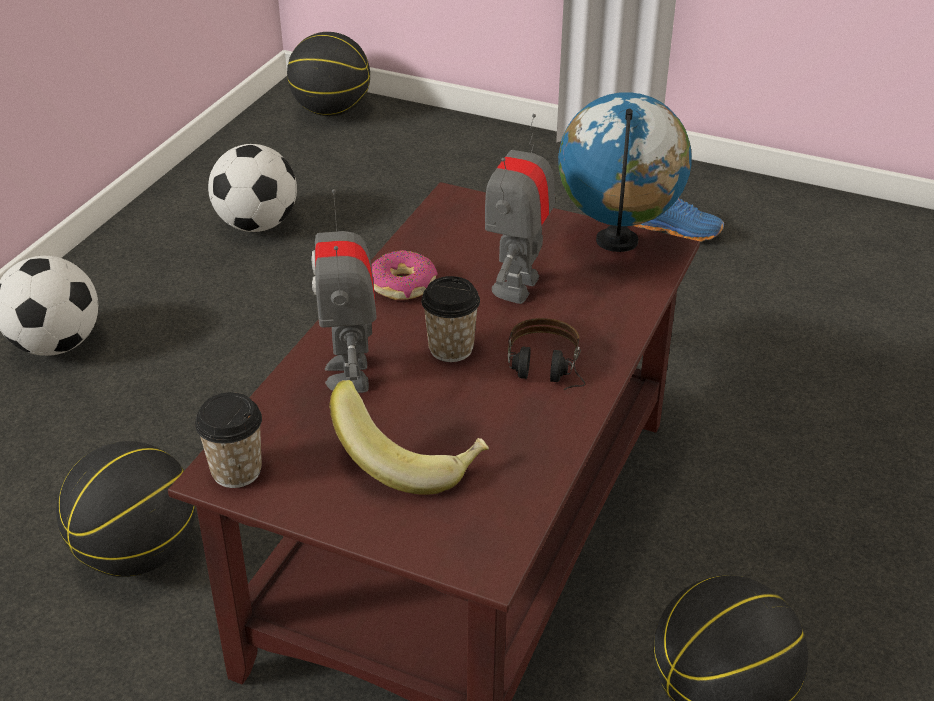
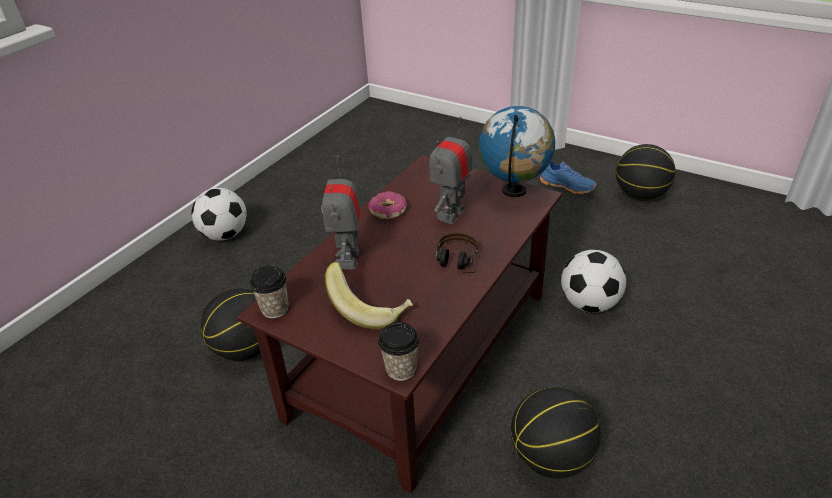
camera: 10 degrees right, 0 degrees up
(257, 224) = (340, 175): football -> football (589, 303)
(331, 111) = (390, 116): basketball -> basketball (640, 195)
(451, 349) = (407, 247): cup -> cup (401, 369)

